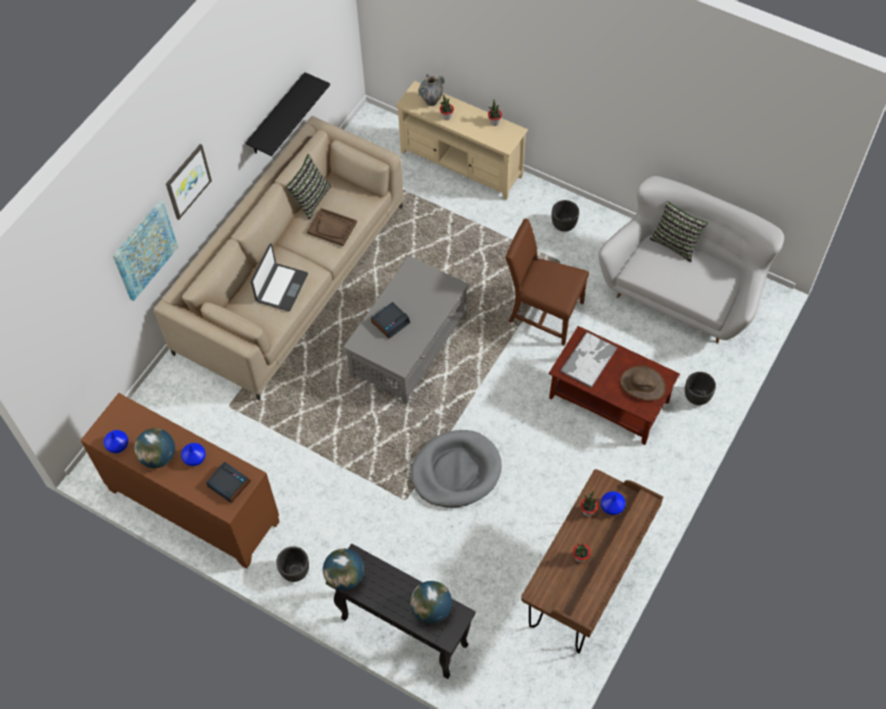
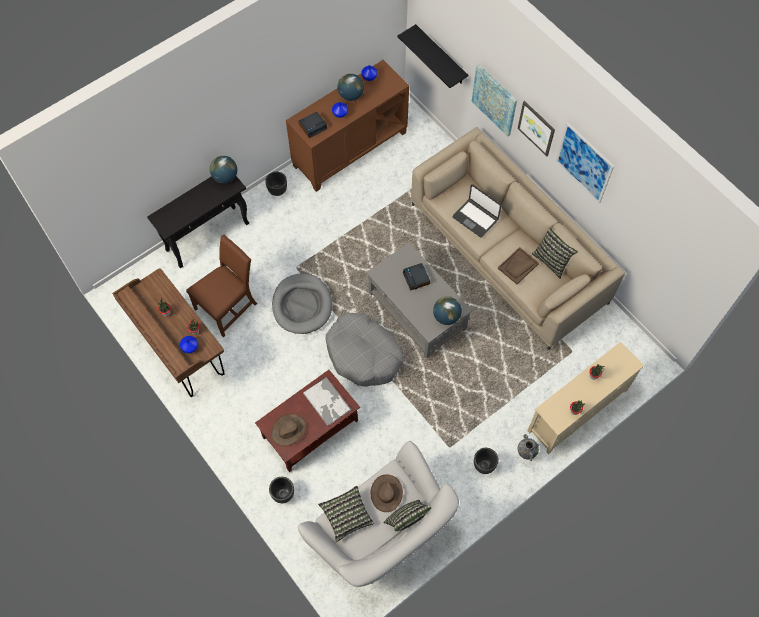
camera: 110 degrees right, 5 degrees up
(233, 113) = (584, 163): none -> picture
(277, 115) = (609, 225): black shelf -> black shelf (441, 56)
(431, 102) = (614, 370): vase -> vase (526, 453)
(431, 609) = (179, 216): globe -> globe (446, 317)
(490, 379) = (364, 354): none -> grey dog bed
(543, 312) = (406, 414): brown chair -> brown chair (228, 306)
(659, 269) = (386, 493): none -> brown hat
(703, 296) = (346, 515): none -> pillow

